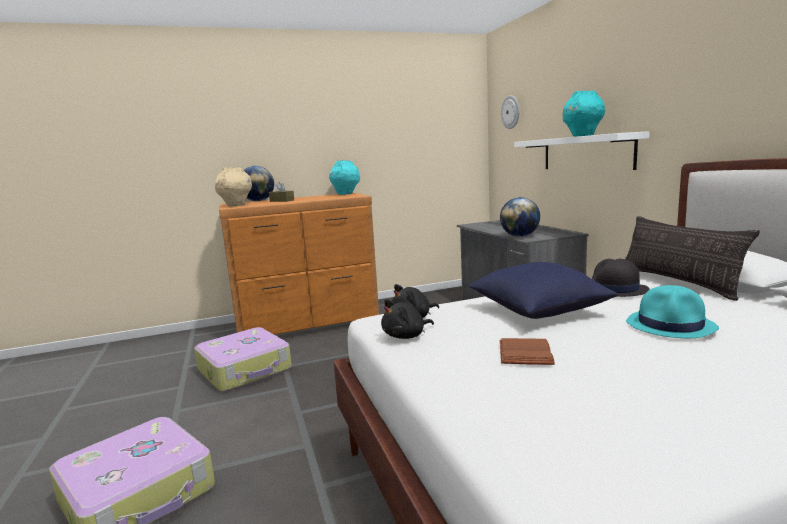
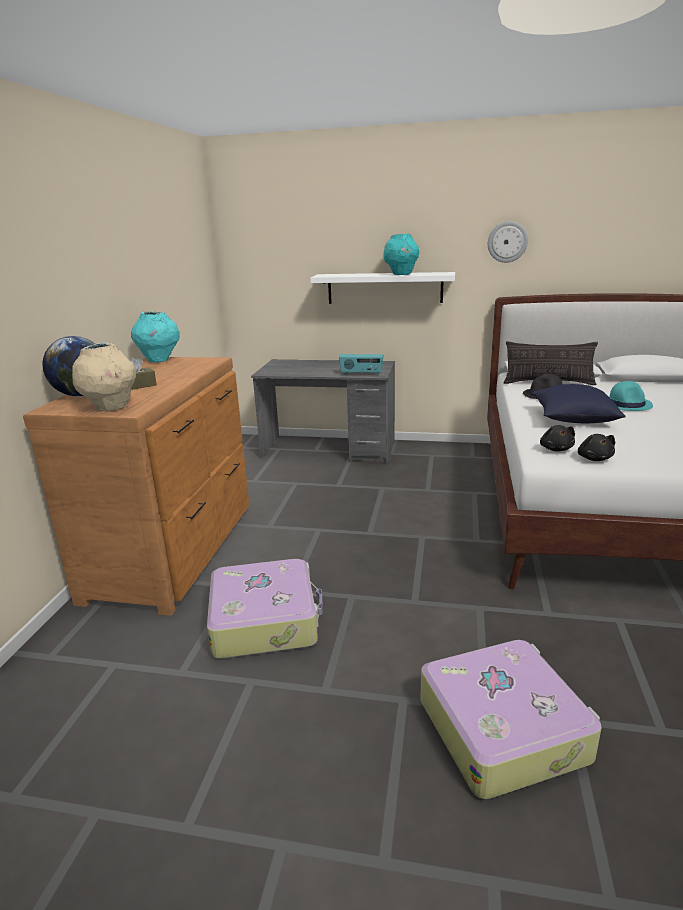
camera: 60 degrees left, 10 degrees up
(511, 112) = (264, 240): wall clock -> wall clock (507, 242)
(519, 236) = (361, 374): globe -> radio
(527, 354) = (650, 439): brown book -> none

